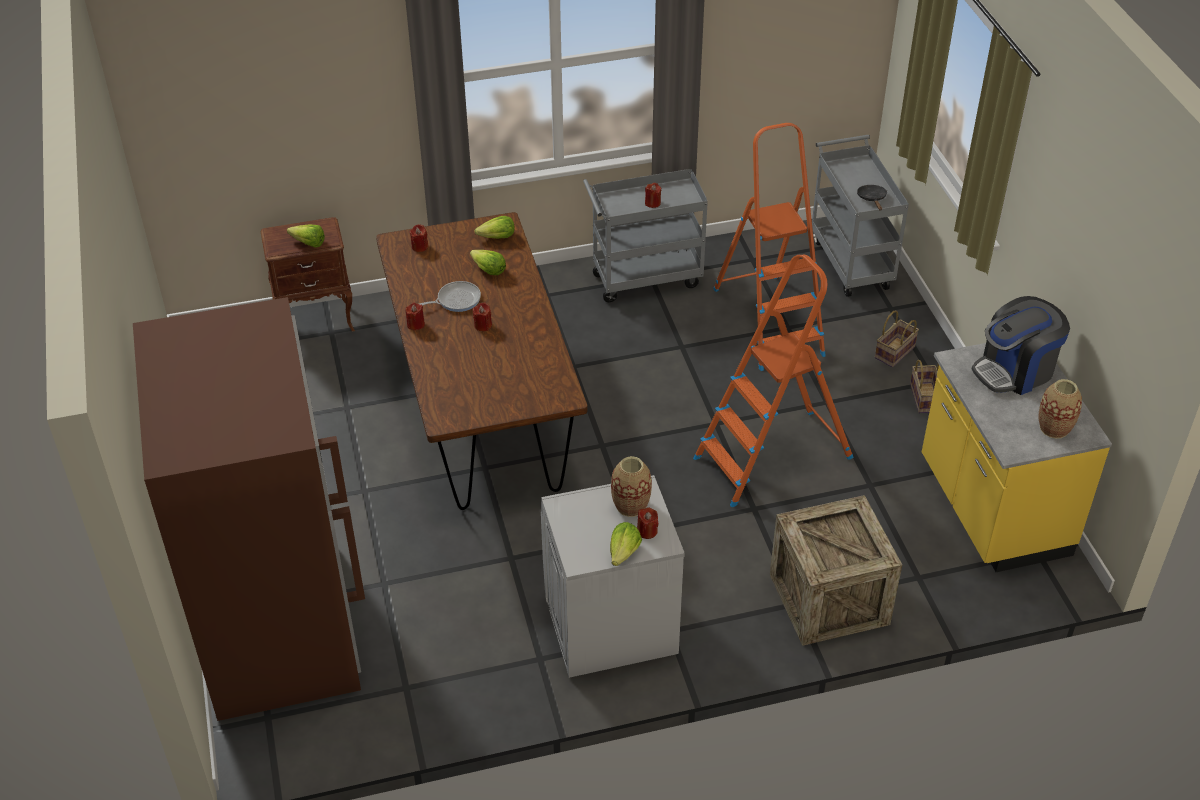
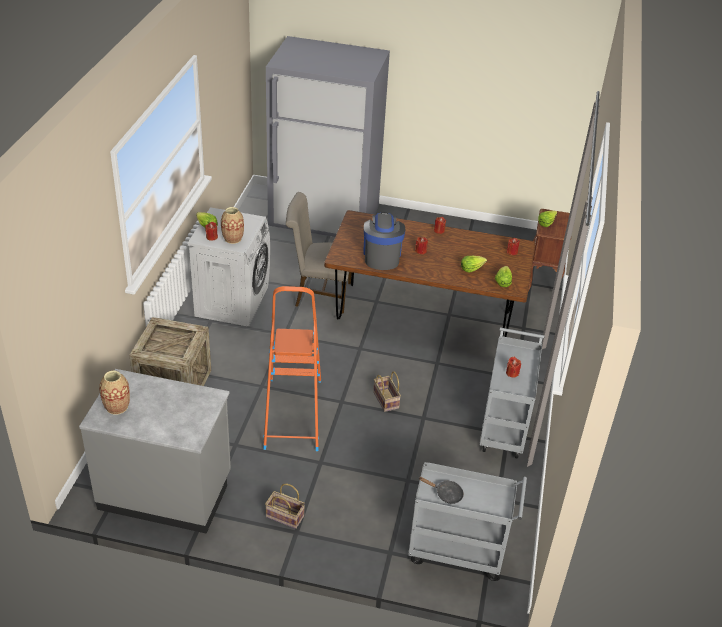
camera: 115 degrees right, 5 degrees down
(279, 625) = (324, 215): brown fridge -> grey fridge
(456, 300) = (451, 249): frying pan -> none
(513, 536) = (319, 294): none -> beige chair
(768, 322) = (420, 473): orange step ladder -> none
(895, 353) = (340, 526): basket -> basket (385, 400)
(991, 509) = (166, 491): yellow counter -> grey counter
(1015, 371) = (178, 418): coffee machine -> coffee machine (381, 256)

